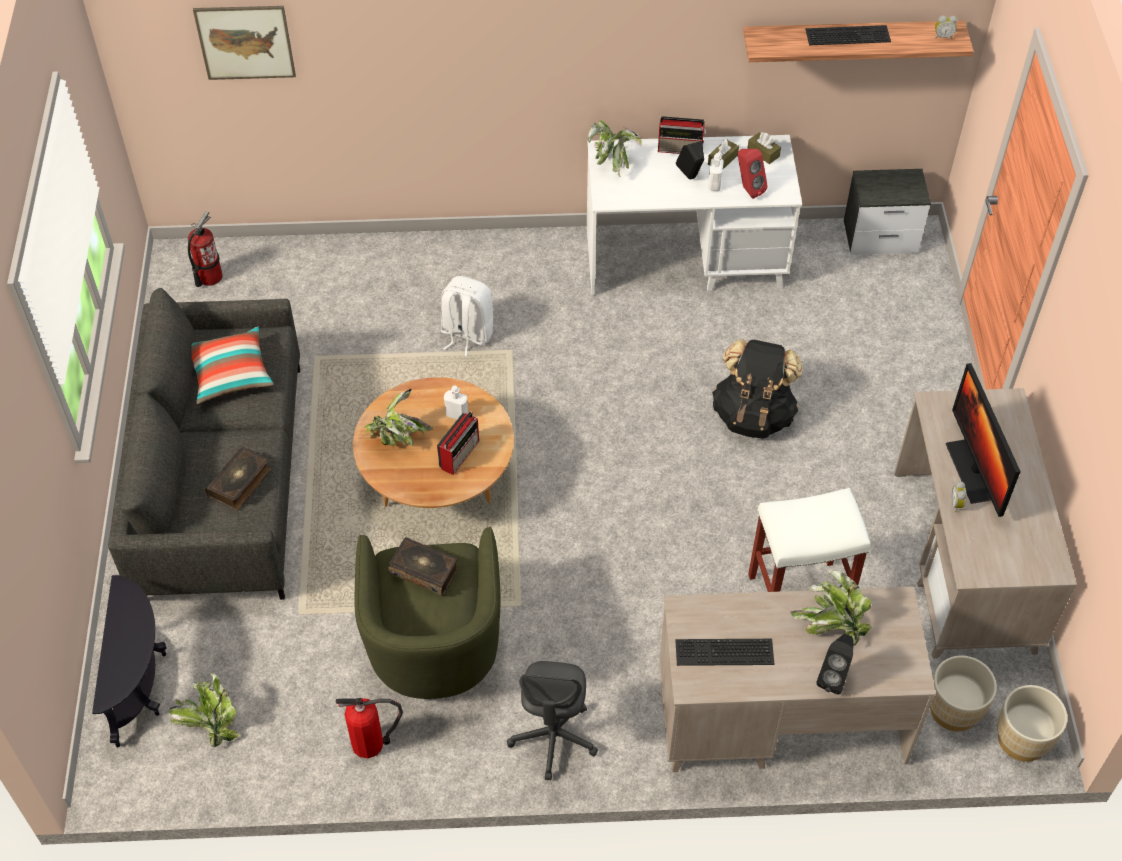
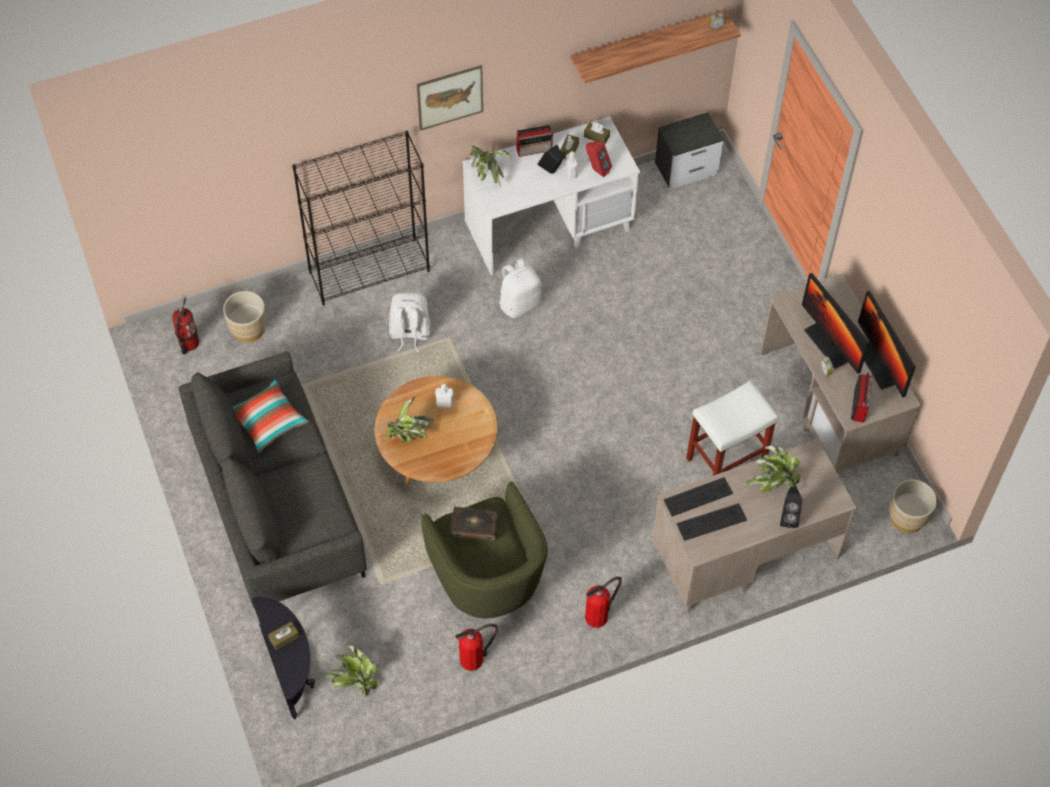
camera: 20 degrees left, 5 degrees up
(126, 635) = (284, 638): none -> brown tissue box
(240, 483) = (316, 503): book -> none
(245, 42) = (203, 165): picture -> picture (450, 97)
(451, 254) = (370, 271): none -> black bookcase
(460, 453) = (460, 432): radio -> radio (859, 405)
(553, 738) = (598, 615): grey office chair -> fire extinguisher
(613, 335) = (519, 304): none -> white backpack
(753, 415) = (645, 337): black backpack -> none
(848, 34) = (648, 42): keyboard -> keyboard (698, 495)
(954, 709) = (856, 511): beige planter -> beige planter (248, 329)
(1035, 515) = (879, 364): none -> monitor

